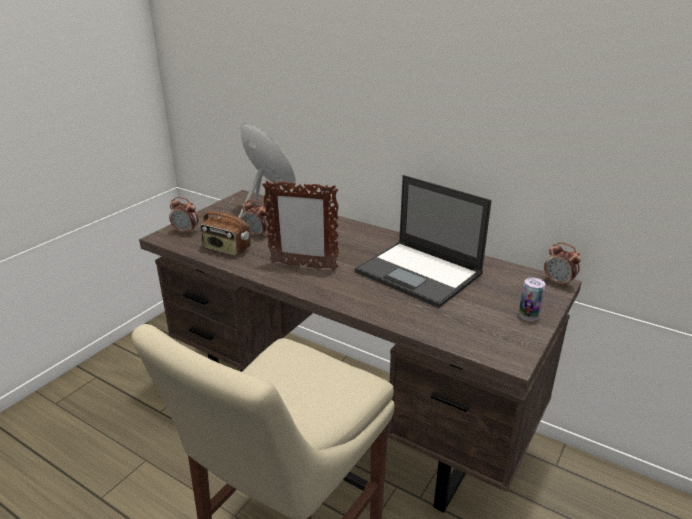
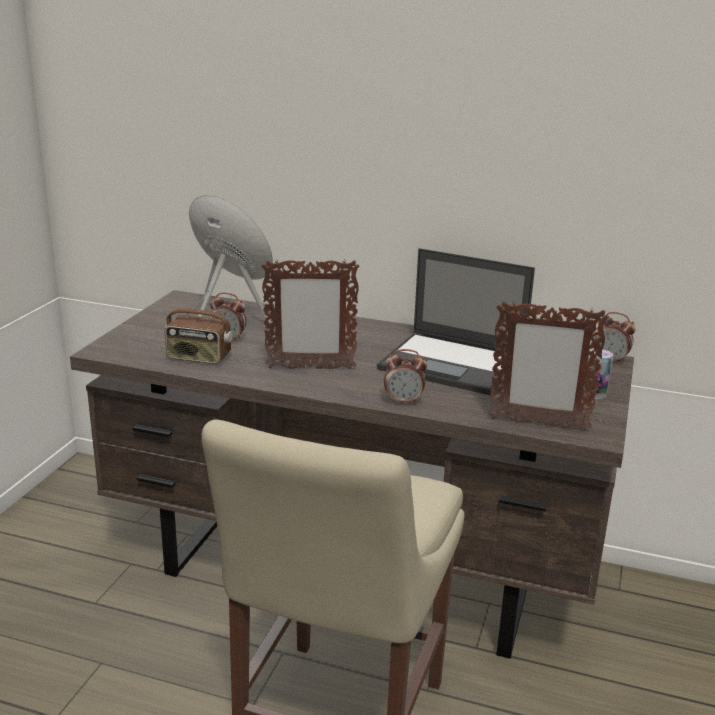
camera: 15 degrees left, 5 degrees down
(186, 232) = (130, 343): alarm clock -> alarm clock (403, 401)
(463, 340) = (538, 424): none -> picture frame

